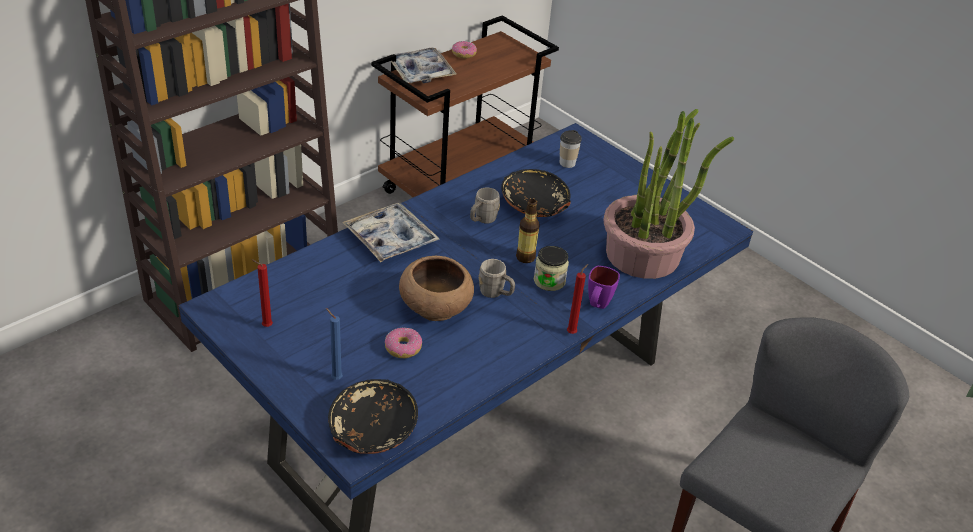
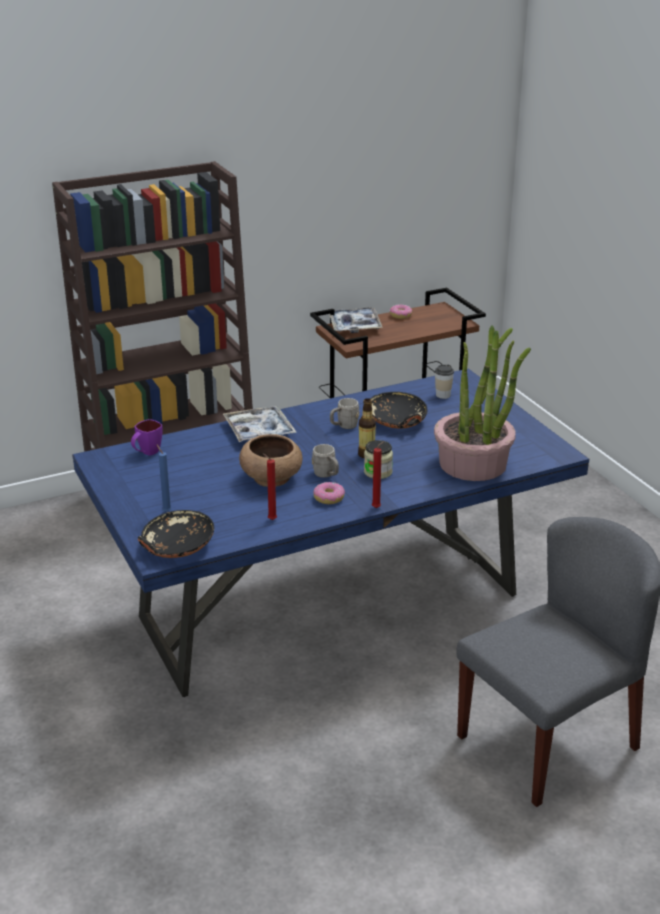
camera: 20 degrees right, 10 degrees down
(265, 326) = (130, 474): red candle -> red candle (270, 519)
(403, 348) = (230, 500): donut -> donut (329, 498)
(597, 306) = (410, 493): purple mug -> purple mug (146, 453)

